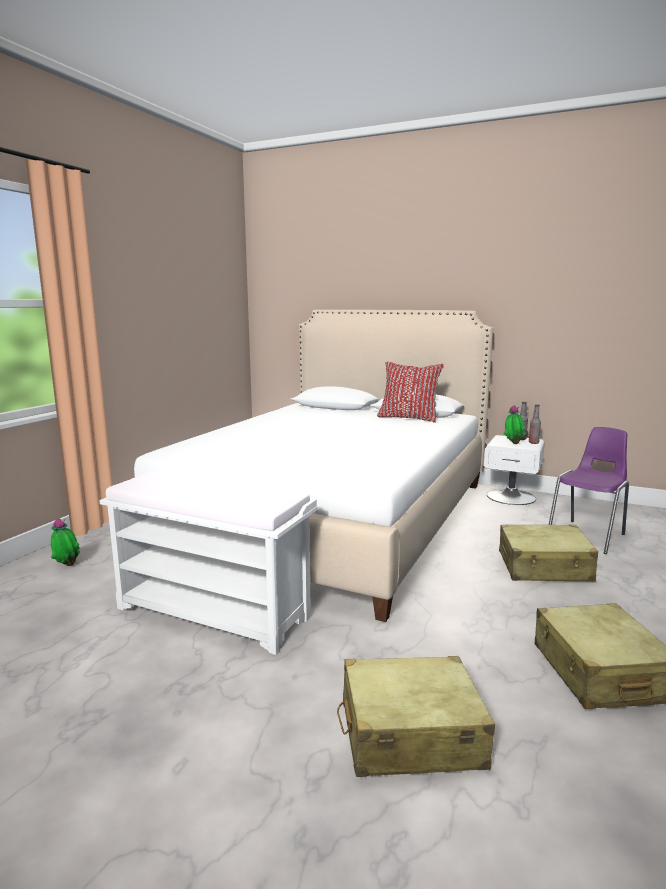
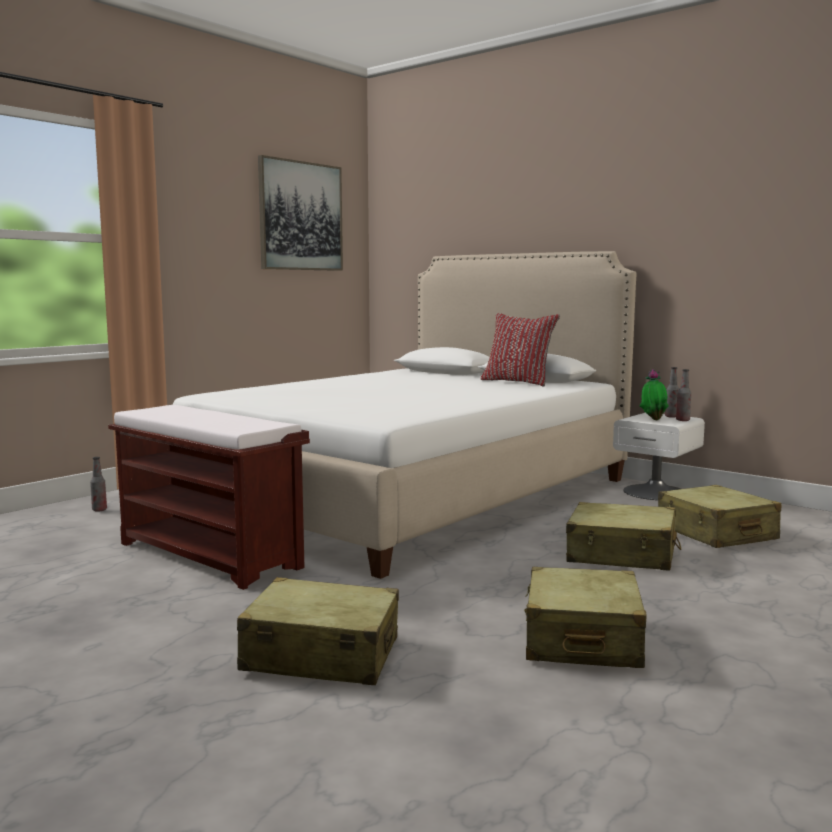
camera: 15 degrees right, 5 degrees down
(67, 565) = (99, 510): potted plant -> bottle
(200, 275) = (301, 216): none -> picture
(214, 612) = (211, 555): white bench -> brown bench
(587, 536) = (716, 533): purple chair -> beige suitcase

